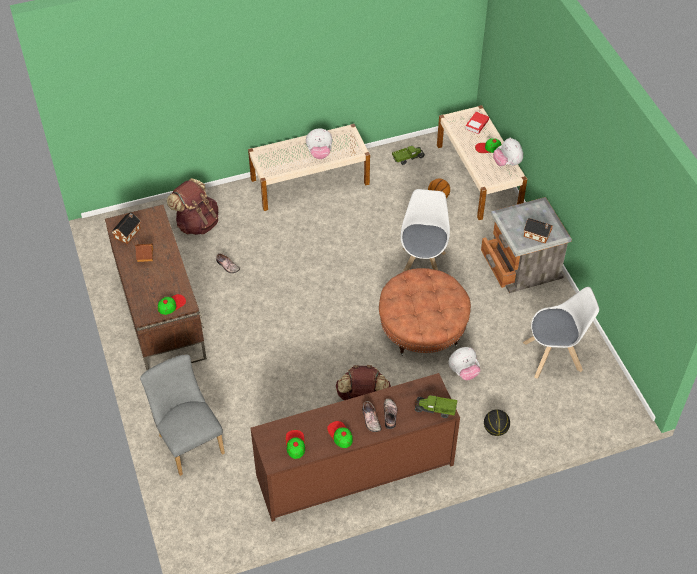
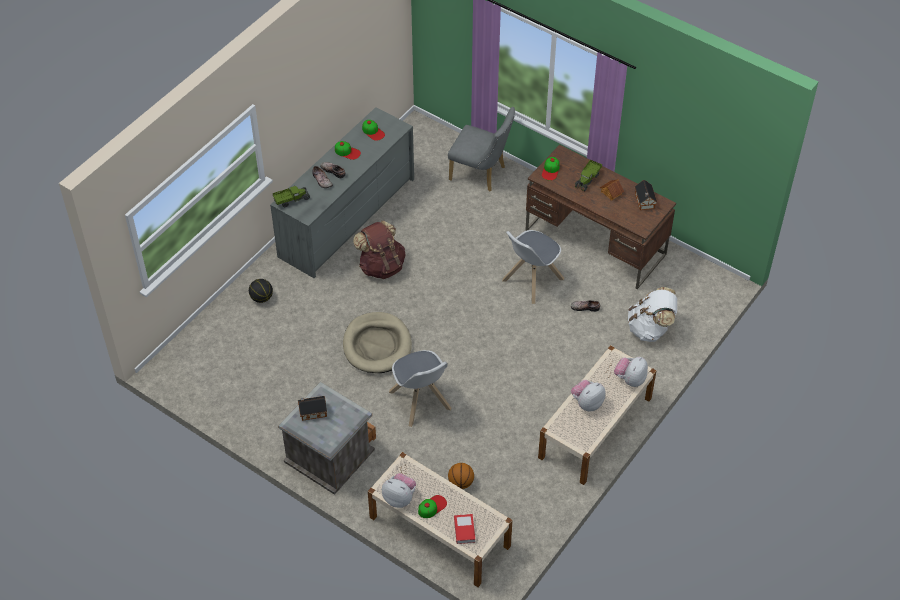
camera: 145 degrees right, 0 degrees up
(197, 223) = (650, 329): brown backpack -> white backpack
(355, 471) = (347, 216): brown dresser -> grey dresser
(408, 158) = (526, 511): toy truck -> toy truck (587, 179)
(422, 328) = (377, 345): brown ottoman -> beige dog bed
(463, 372) = (317, 327): plush toy -> plush toy (630, 379)
(554, 356) = (248, 382): chair -> chair (531, 280)

